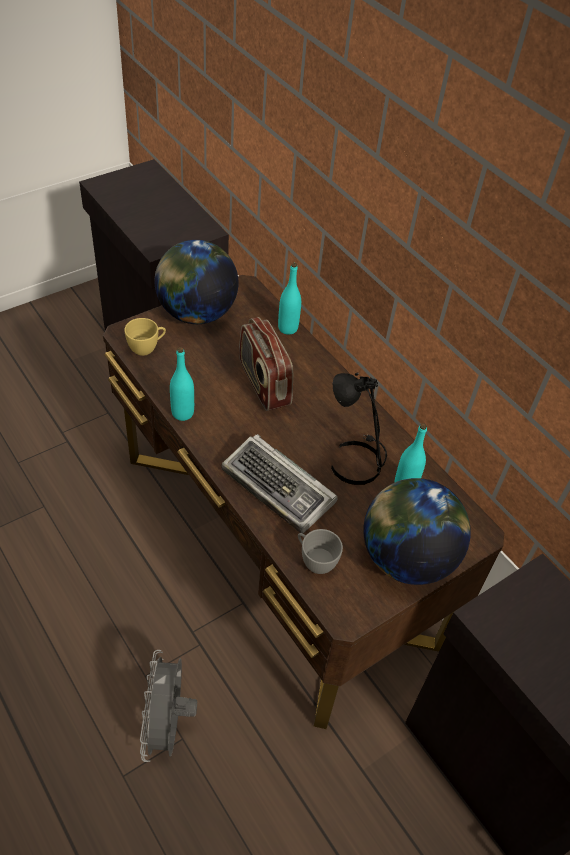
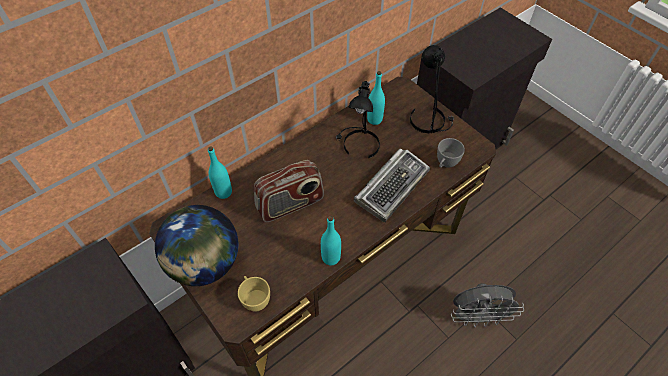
camera: 90 degrees left, 5 degrees up
(406, 558) = (429, 119): globe -> black table lamp

